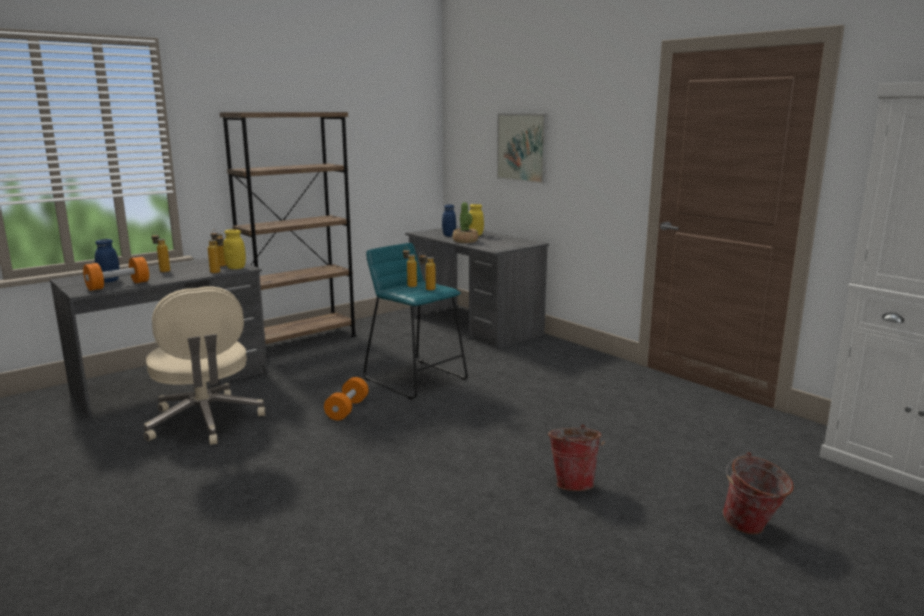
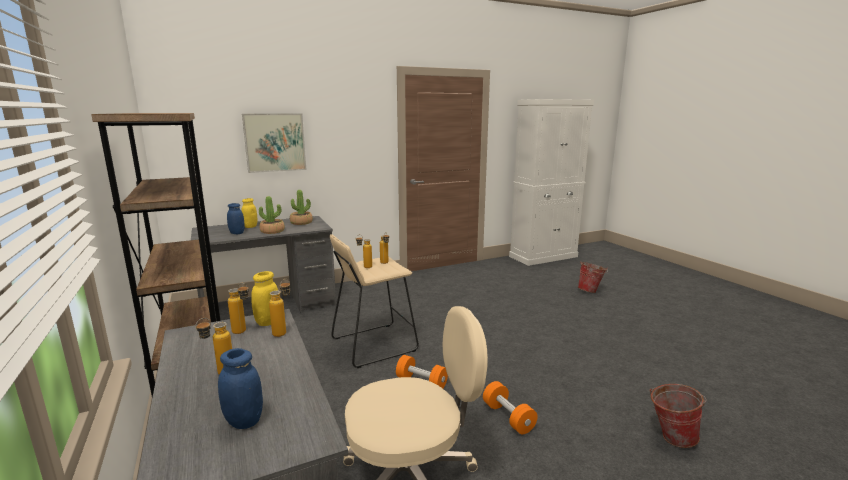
camera: 75 degrees left, 0 degrees up
(118, 285) = (295, 406): orange dumbbell -> orange dumbbell (508, 417)
(416, 379) = (373, 344): turquoise stool -> beige stool
(508, 243) = (301, 222): none -> potted plant
(574, 483) = (552, 317): bucket -> bucket (670, 437)

